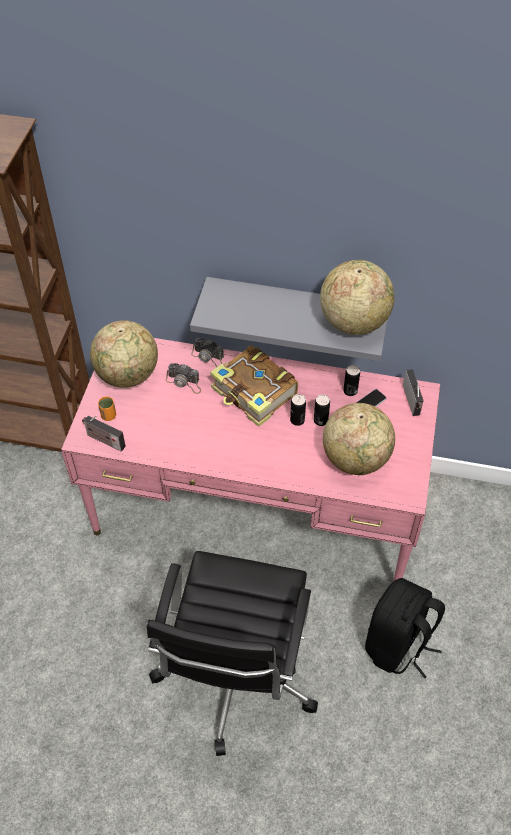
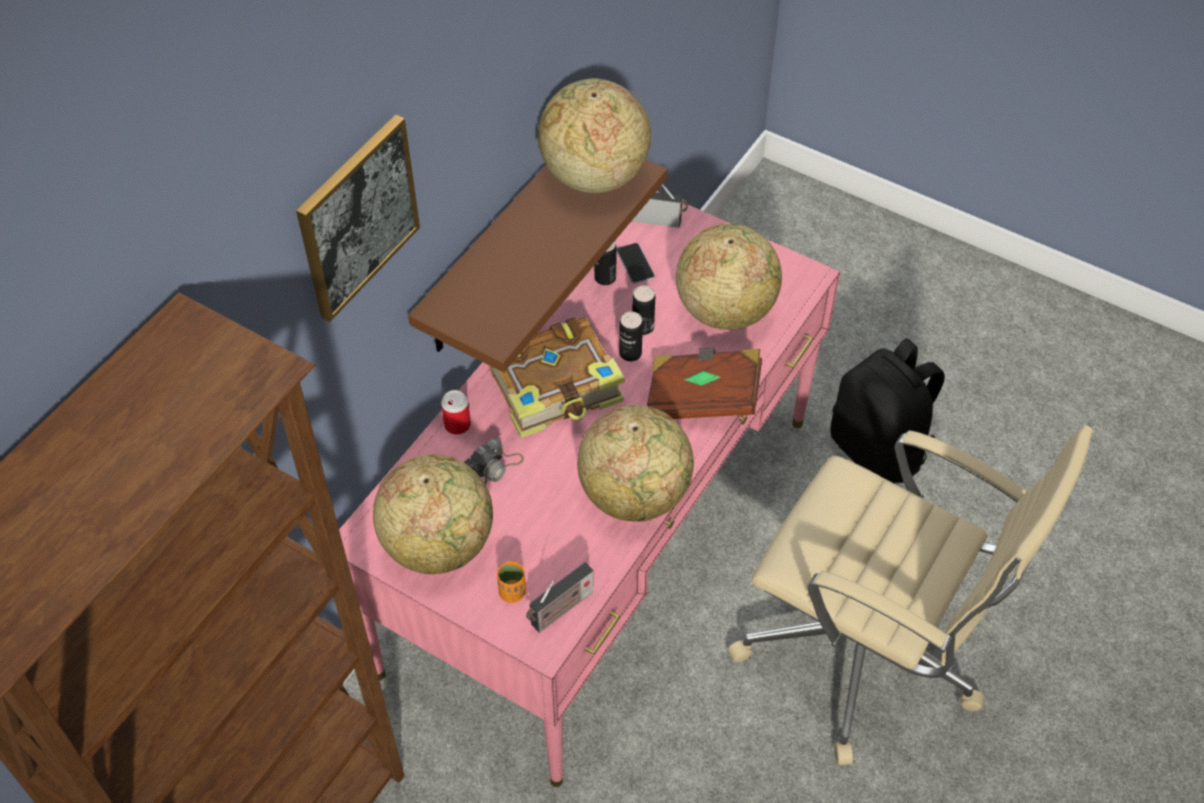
camera: 70 degrees left, 0 degrees up
(174, 190) = (357, 217): none -> picture
(194, 452) = (635, 494): none -> globe
(209, 357) = (457, 425): camera -> can
(235, 676) = (867, 653): black office chair -> beige office chair
(279, 466) = (702, 398): none -> brown book
(296, 309) = (499, 248): grey shelf -> brown shelf

